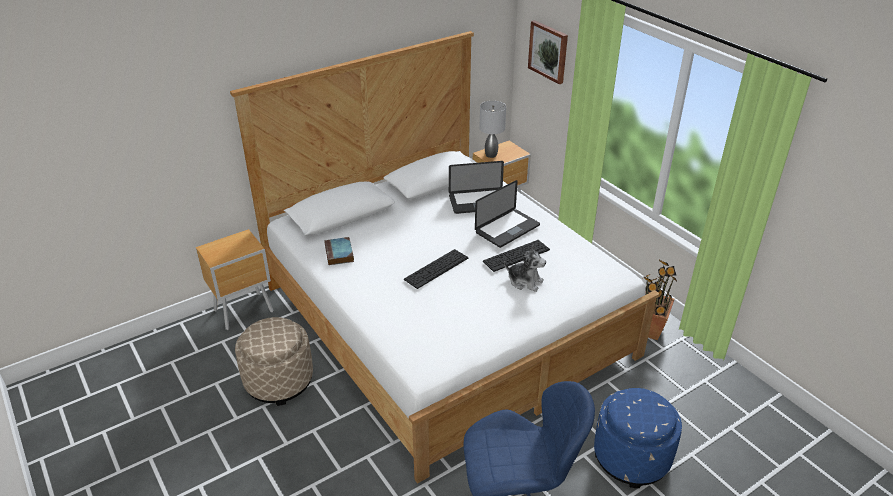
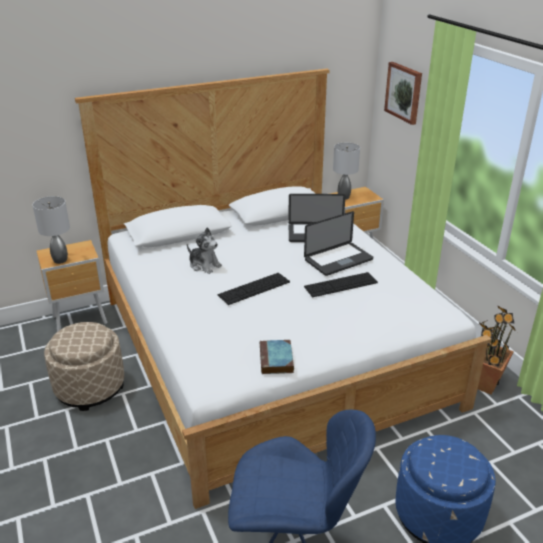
camera: 10 degrees right, 5 degrees down
(225, 255) = (60, 260): none -> grey table lamp
(339, 254) = (164, 267): book -> book (276, 360)
(525, 281) = (343, 310): plush toy -> plush toy (204, 265)

